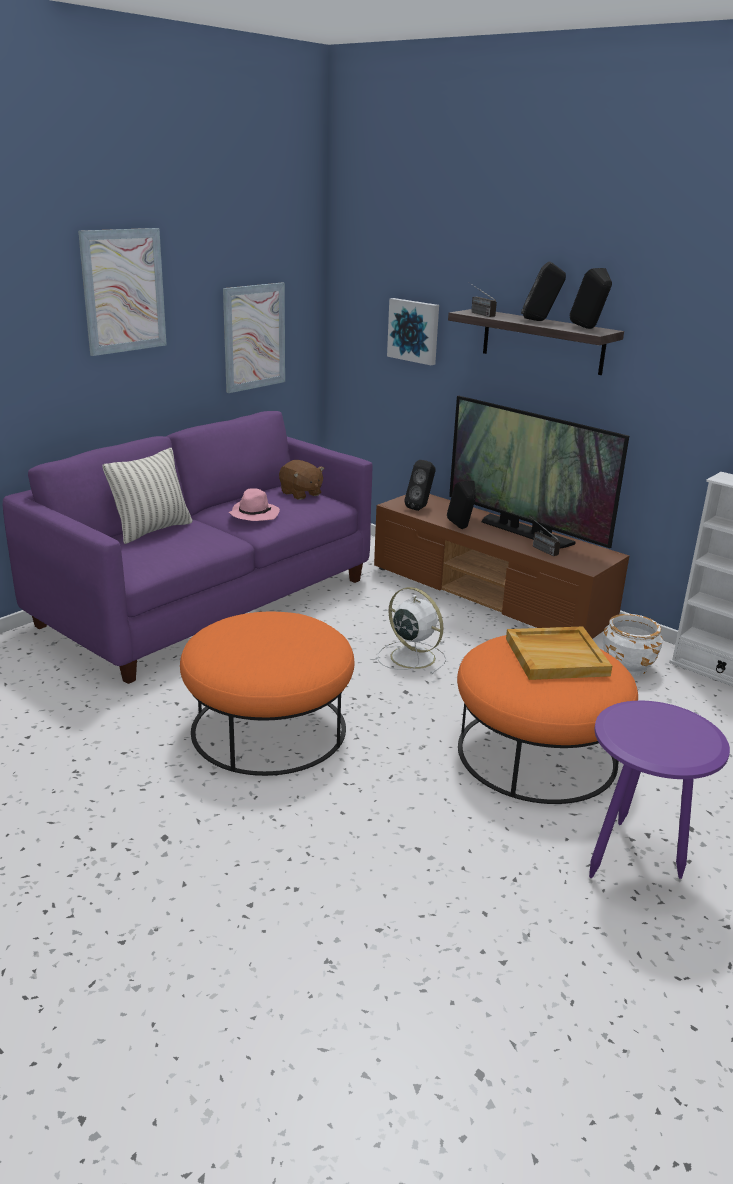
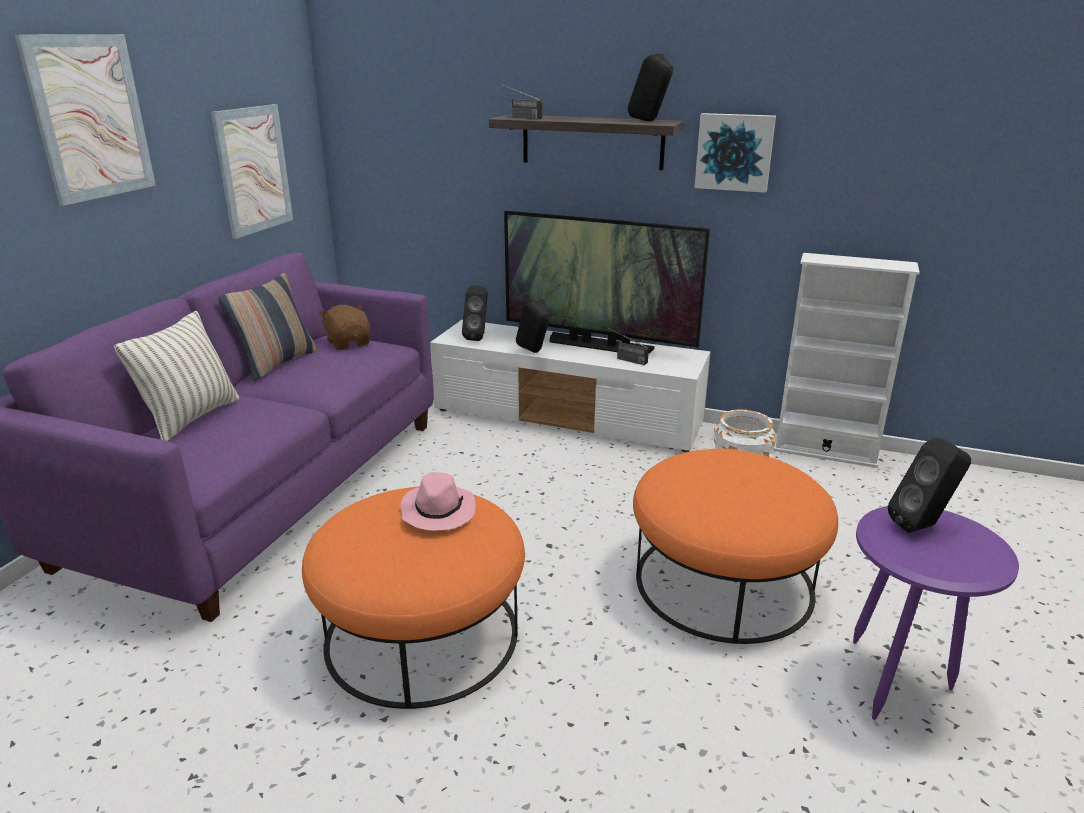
camera: 20 degrees left, 0 degrees up
(236, 501) = (277, 363): none -> pillow
(254, 514) = (309, 376): pink hat -> pink hat (437, 511)
(301, 494) = (348, 343): brown plush toy -> brown plush toy turned 150 degrees counterclockwise
(411, 657) = (530, 502): white fan -> none
(414, 331) = (437, 147): picture -> picture (734, 152)
(490, 596) = (569, 417): brown tv stand -> white tv stand
(540, 321) = (592, 118): black speaker -> black speaker (922, 526)
(557, 656) = (736, 474): beige tray -> none

